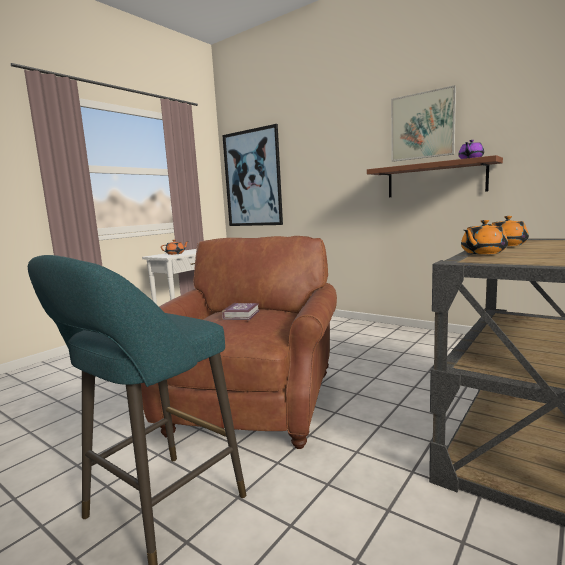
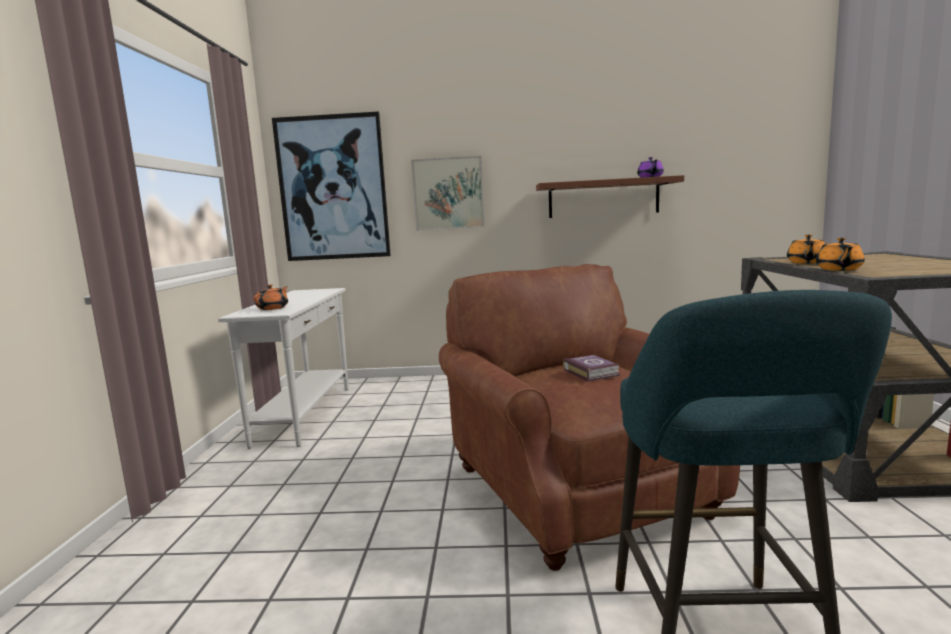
camera: 35 degrees left, 0 degrees up
(422, 126) = (587, 136): picture -> picture (448, 193)

